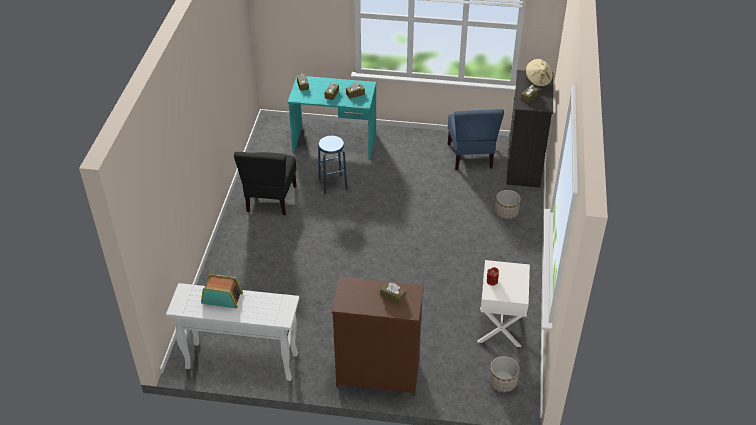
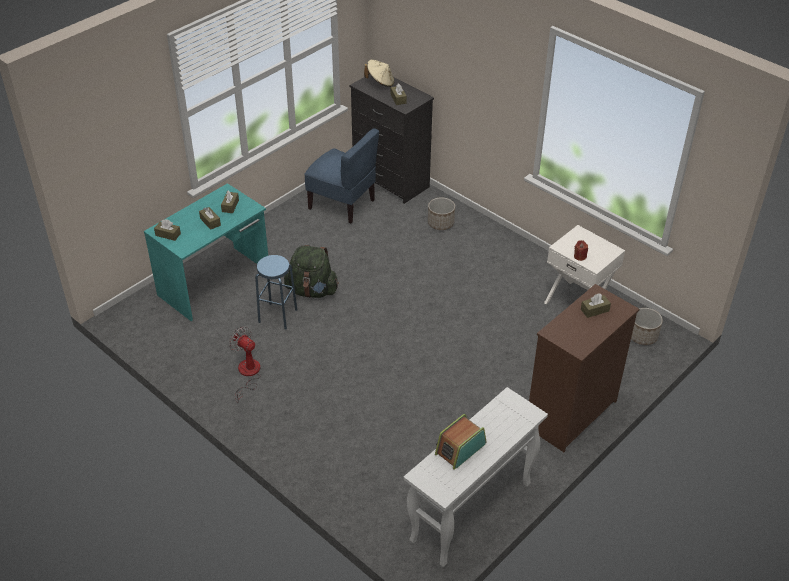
camera: 55 degrees left, 0 degrees up
(270, 199) = (247, 374): black chair -> fan
(371, 187) = (312, 290): none -> green backpack

